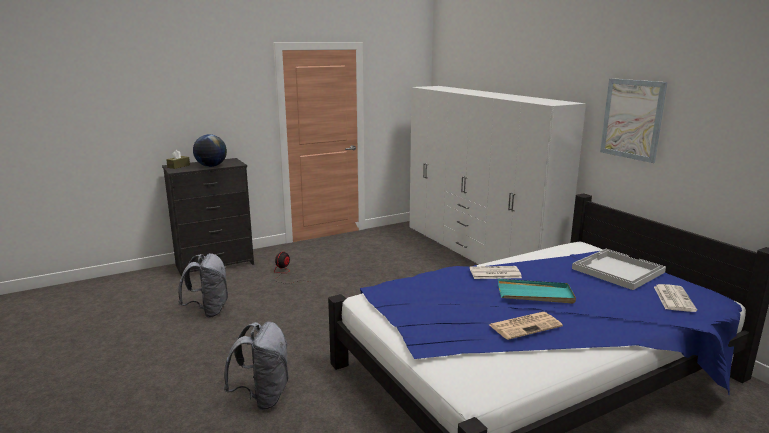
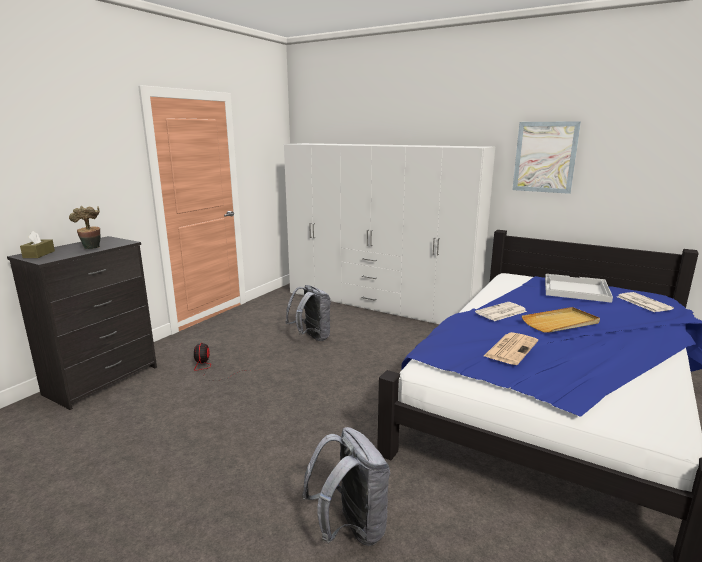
camera: 30 degrees left, 0 degrees up
(208, 311) = (156, 442): grey backpack -> grey backpack (311, 337)
(211, 166) = (91, 249): globe -> potted plant
(525, 325) = (604, 352): newspaper -> newspaper (511, 348)
(535, 294) = (561, 323): turquoise tray -> beige tray

